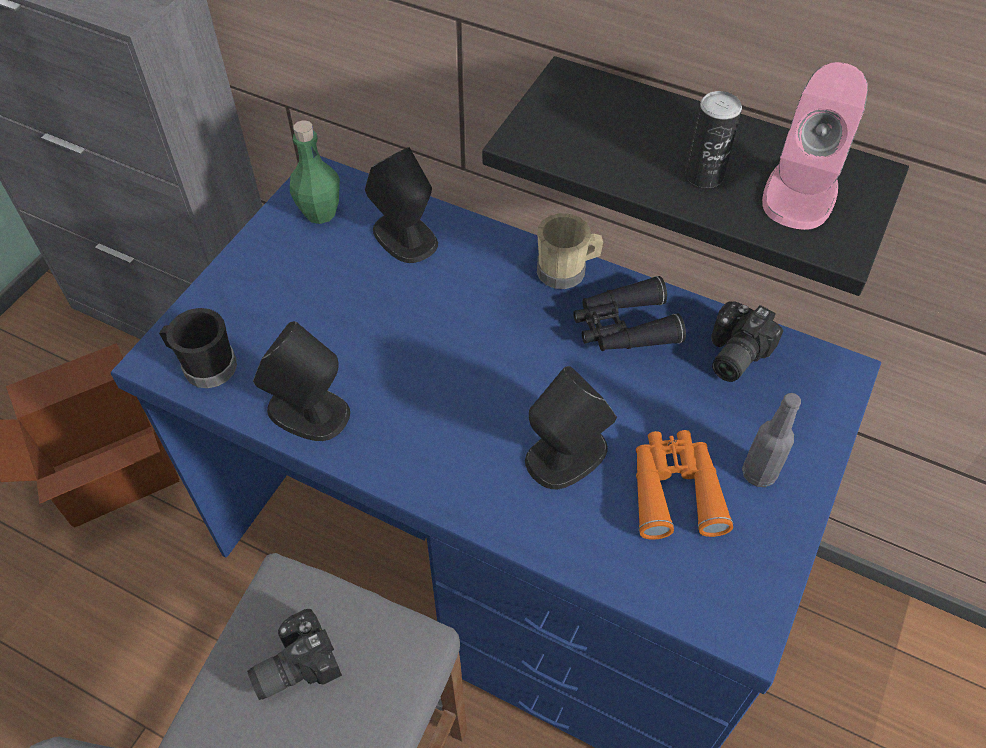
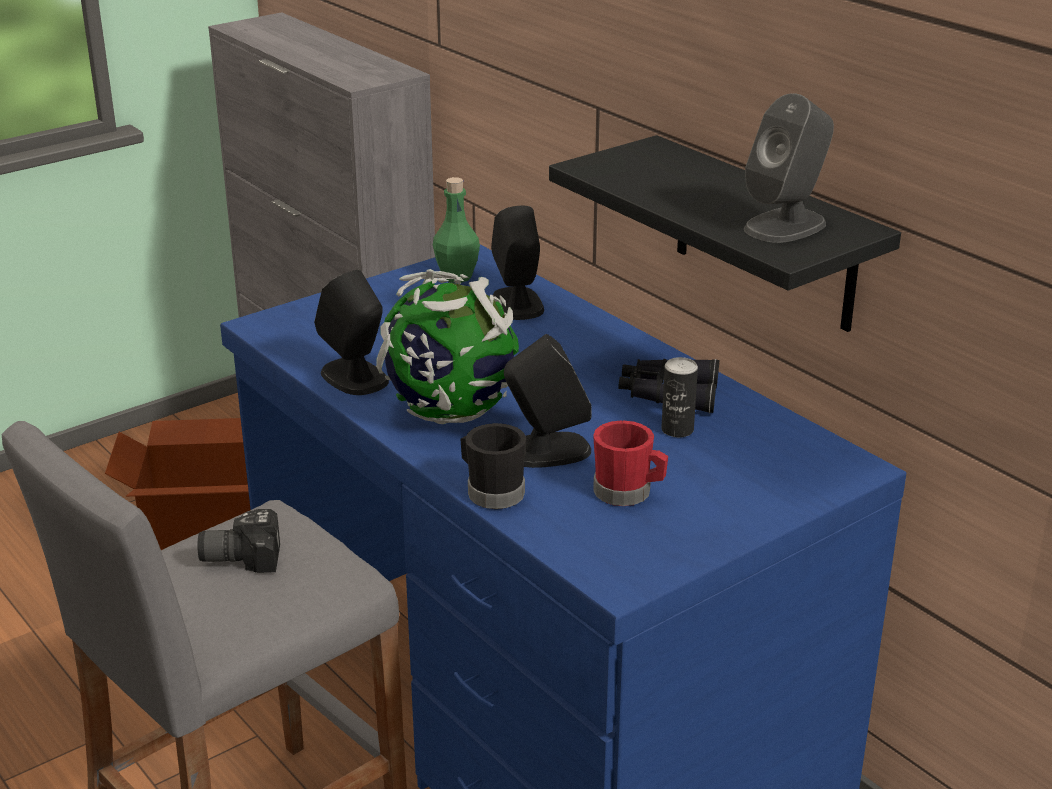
camera: 25 degrees right, 25 degrees down
(204, 365) = (293, 335): black mug -> black mug (491, 491)
(438, 432) = (450, 412): none -> globe
(567, 271) = (645, 352): beige mug -> none
(674, 489) = (628, 493): orange binoculars -> red mug
(704, 175) = (713, 205): can -> can (677, 430)
(732, 354) = (757, 432): camera -> none
(758, 473) = (716, 504): grey bottle -> none
(800, 192) = (785, 226): pink speaker -> grey speaker

